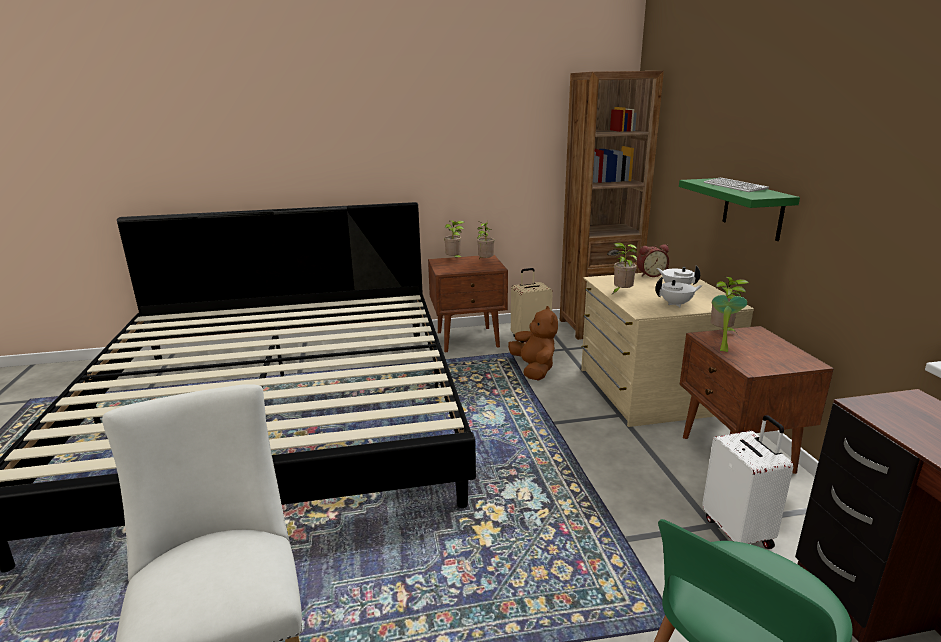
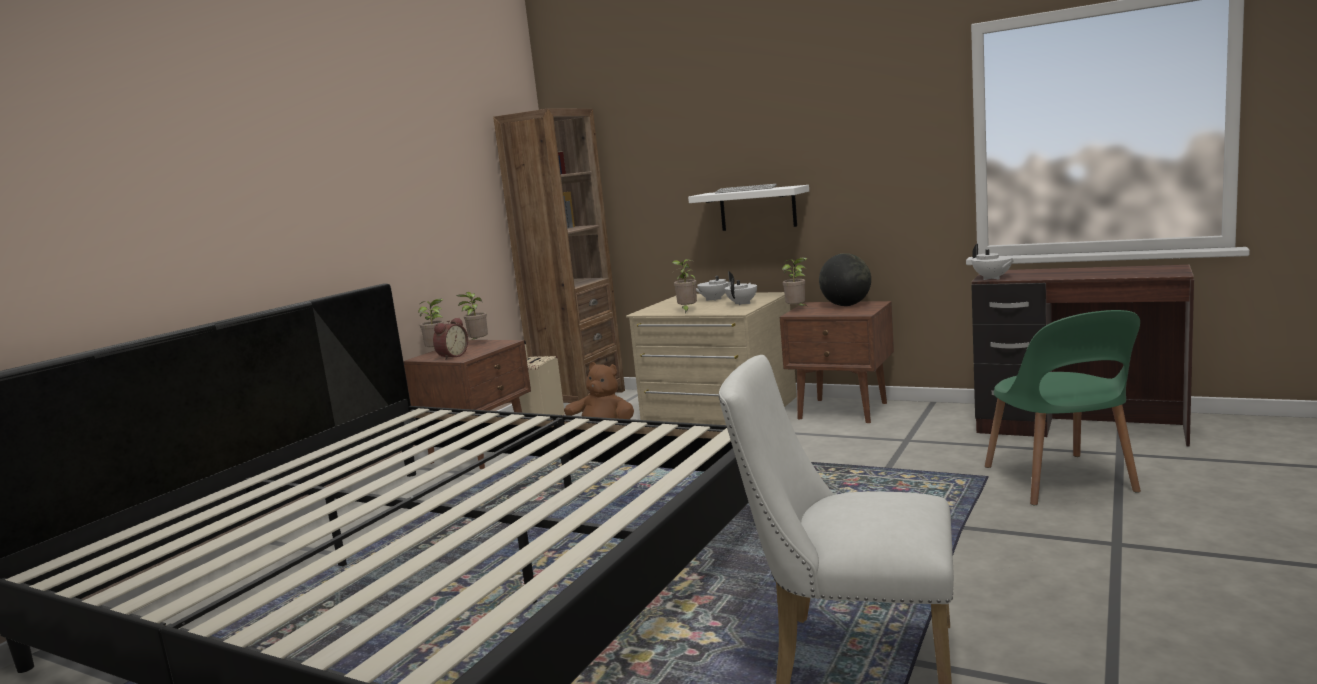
camera: 50 degrees left, 10 degrees down
(650, 274) = (669, 301): alarm clock -> alarm clock (451, 356)
(721, 349) = (822, 314): potted plant -> none
(738, 531) = (922, 435): white suitcase -> none
(752, 208) = (757, 208): green shelf -> white shelf
(774, 350) = (846, 305): none -> globe
(869, 409) = (992, 278): none -> white teapot

